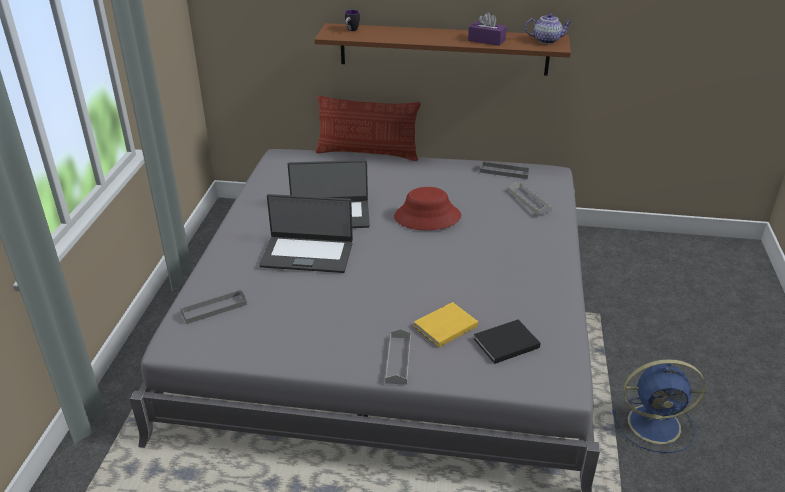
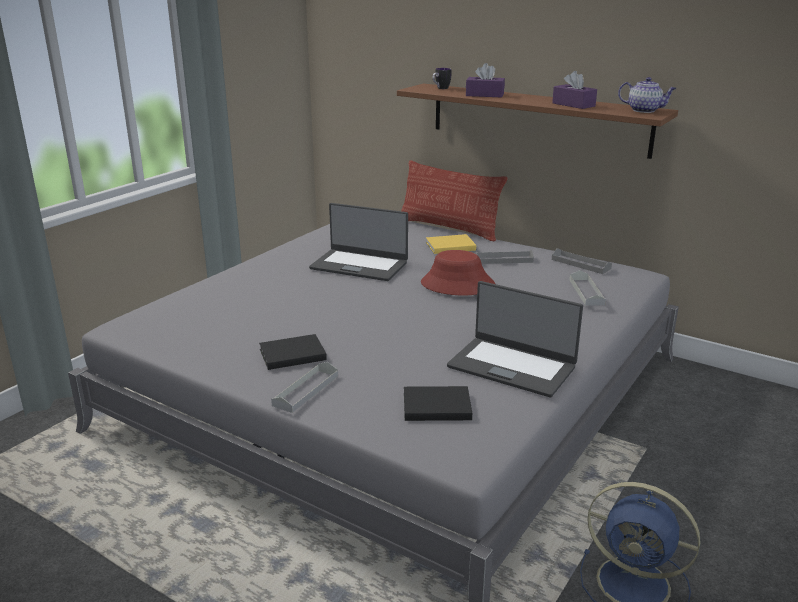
camera: 25 degrees right, 10 degrees down
(214, 308) = (181, 311): grey tray -> grey tray (503, 260)
(307, 254) = (306, 289): laptop -> laptop (512, 366)
(355, 327) = (290, 354): none -> black book
(400, 35) = (484, 95): none -> purple tissue box
(444, 326) = (382, 375): yellow book -> yellow book (449, 246)

